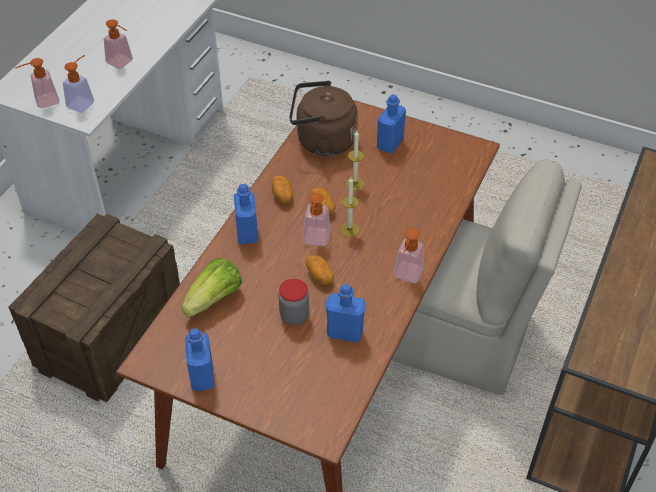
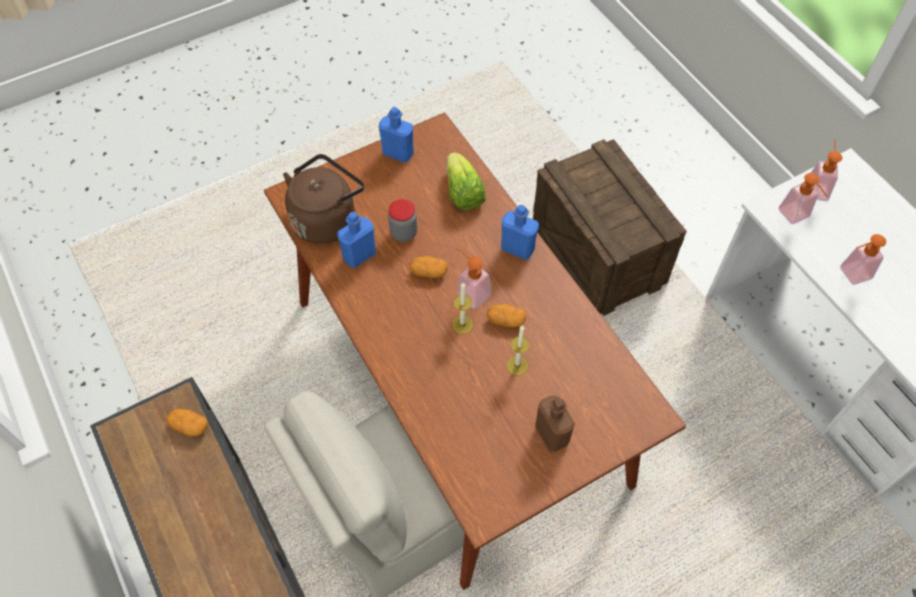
camera: 125 degrees right, 10 degrees up
(282, 195) = (545, 298): potato -> potato (190, 426)
(322, 141) = (599, 374): brown kettle -> brown kettle (326, 219)
(390, 144) = (552, 434): blue bottle -> brown bottle
(406, 276) = (375, 333): soap dispenser -> none

